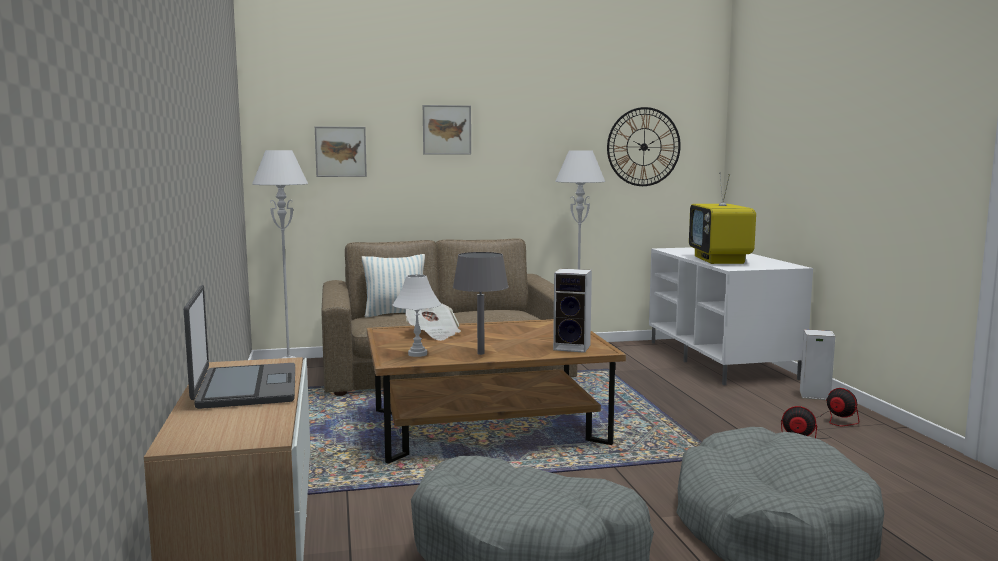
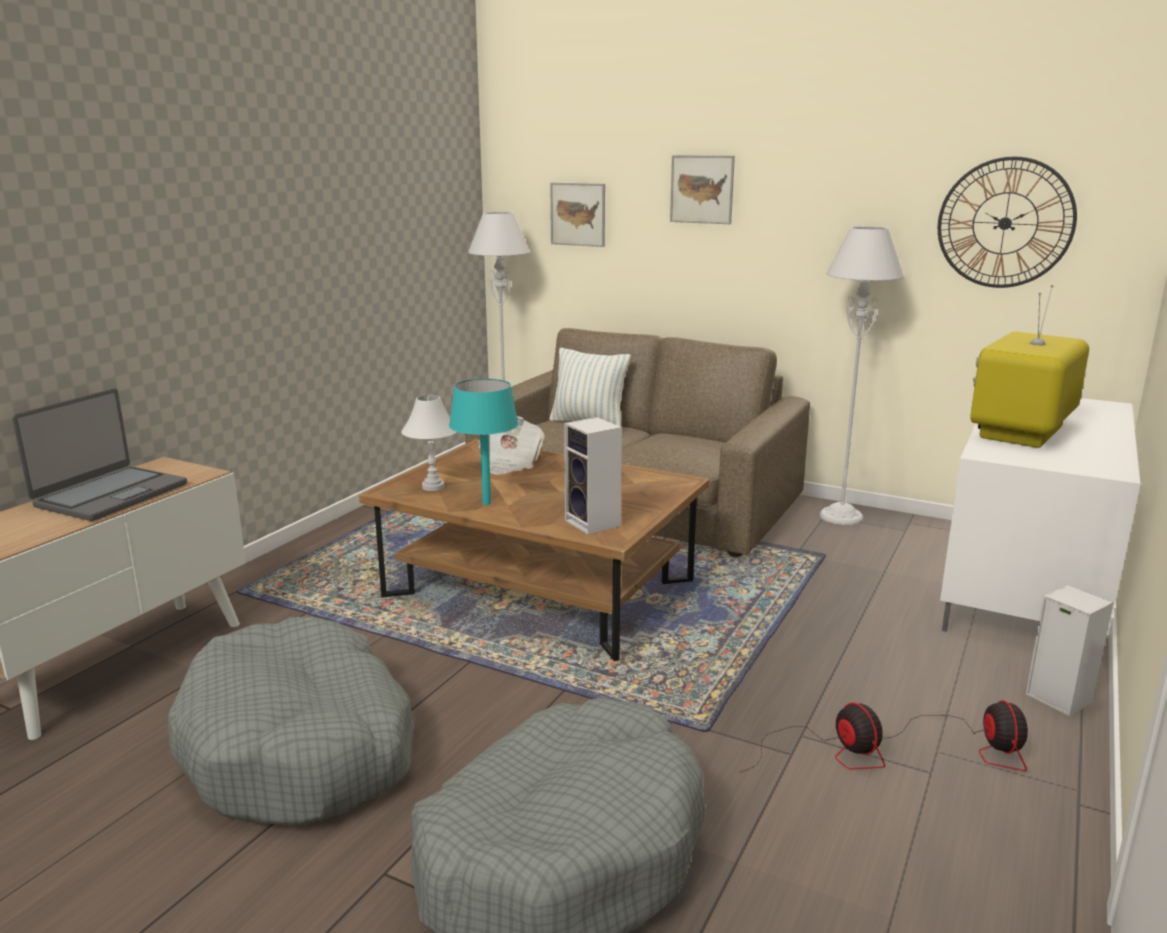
camera: 40 degrees right, 10 degrees up
(480, 353) = (487, 503): grey table lamp -> turquoise table lamp

